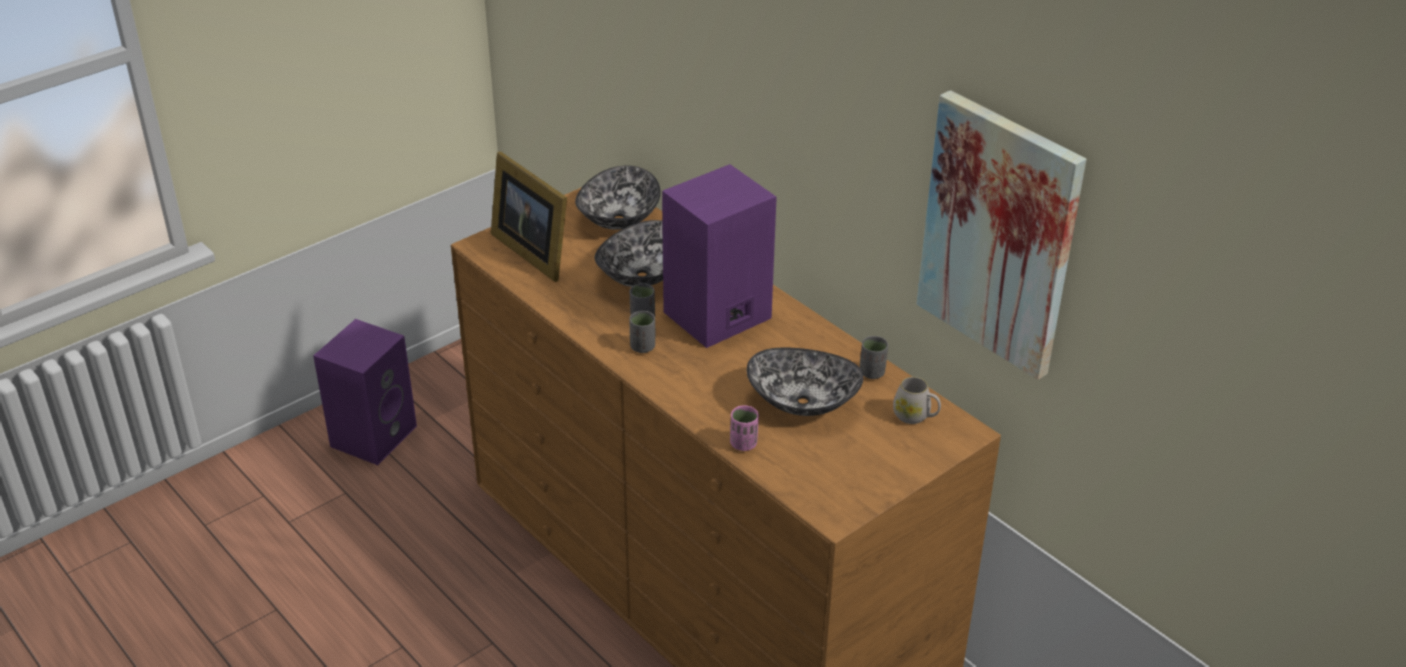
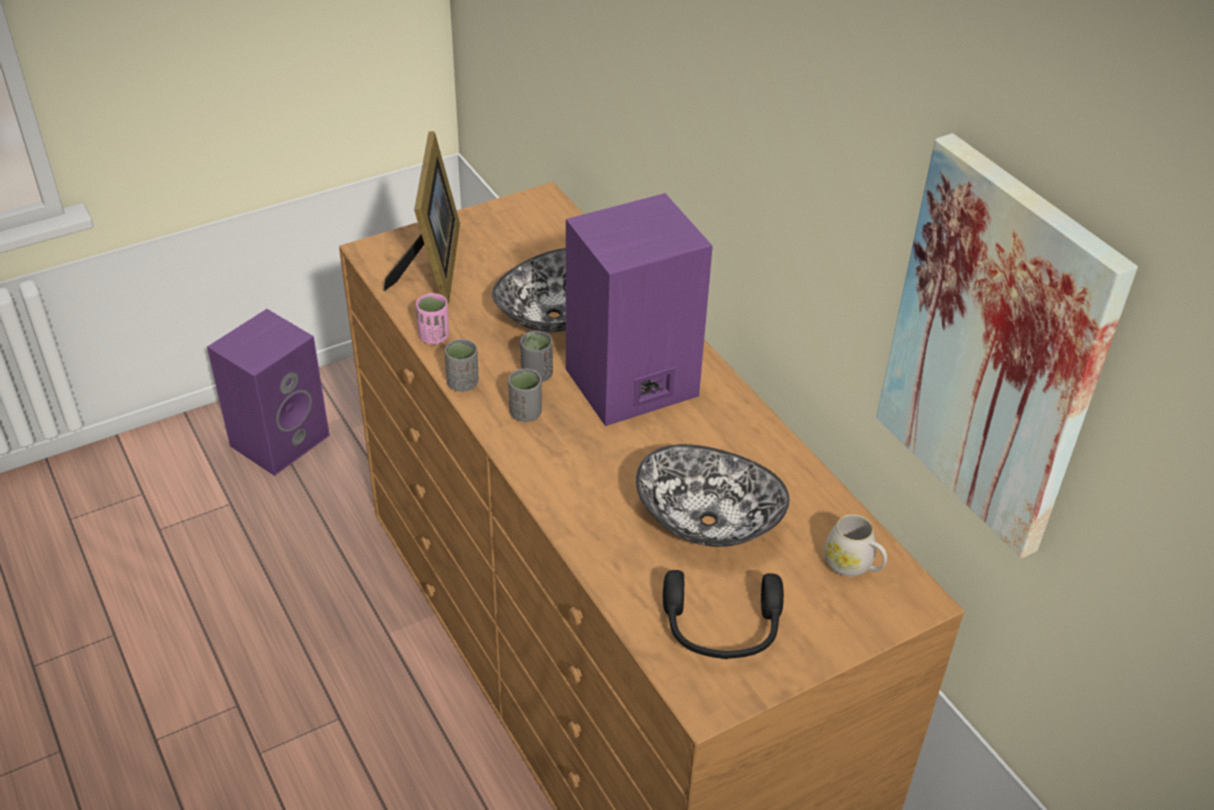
camera: 10 degrees right, 5 degrees up
(533, 250) = (433, 266): picture frame -> picture frame turned 150 degrees counterclockwise
(619, 219) = (549, 238): bowl -> none
(743, 444) = (614, 572): pink cup -> pink cup (434, 337)
(832, 470) = (721, 630): none -> black headphones
(872, 373) = (810, 492): grey cup -> grey cup (463, 383)

